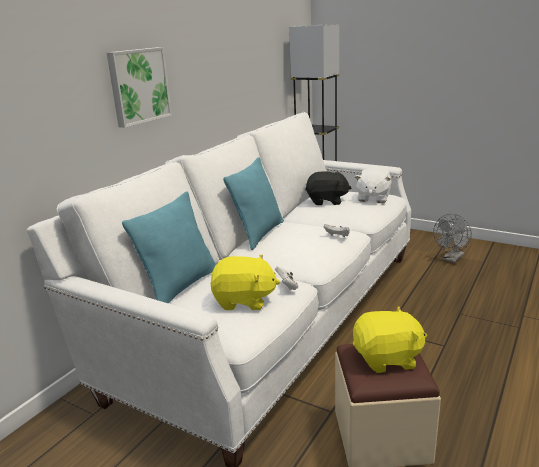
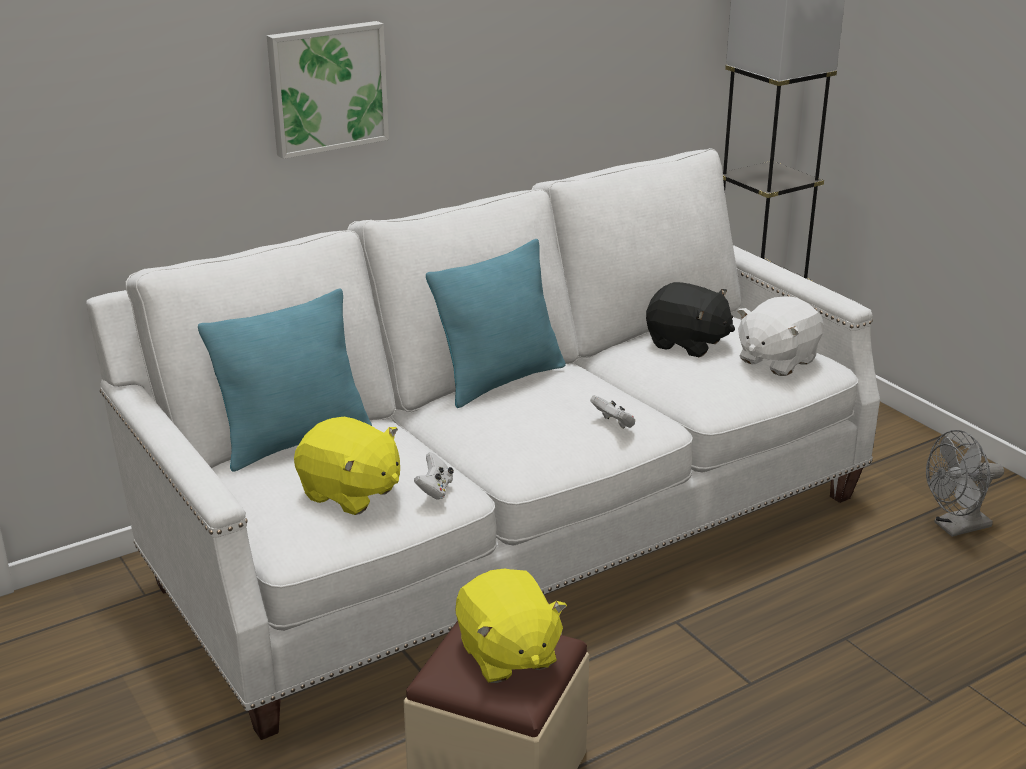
camera: 25 degrees right, 5 degrees up
(387, 358) = (507, 655): yellow plush toy -> yellow plush toy turned 45 degrees clockwise

